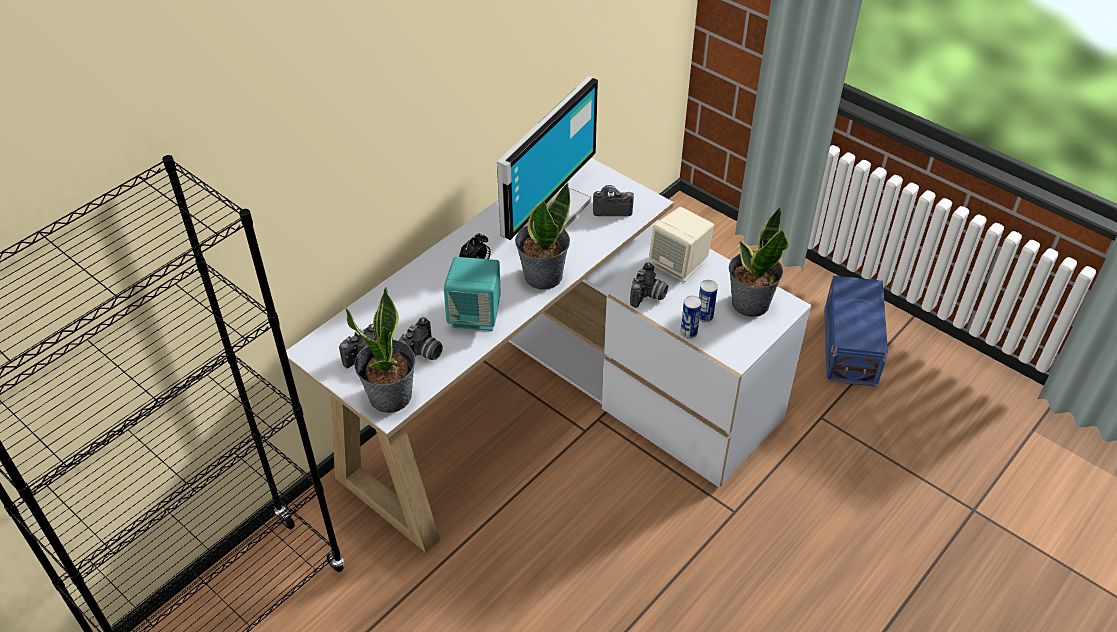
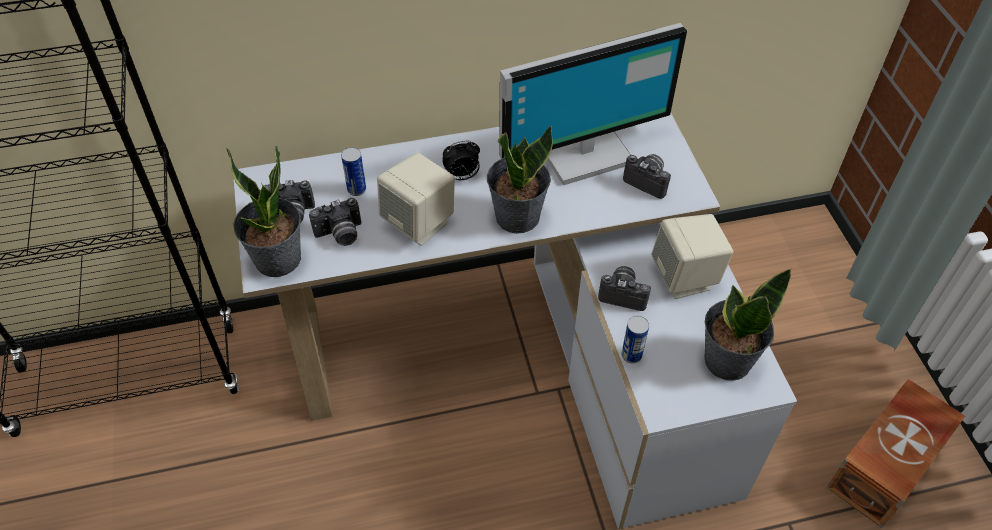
camera: 35 degrees right, 5 degrees up
(475, 316) = (419, 223): turquoise speaker -> beige speaker
(649, 296) = (624, 294): camera -> camera turned 135 degrees counterclockwise
(704, 316) = (664, 347): can -> can (356, 189)
(851, 345) = (887, 466): blue storage box -> brown storage box

